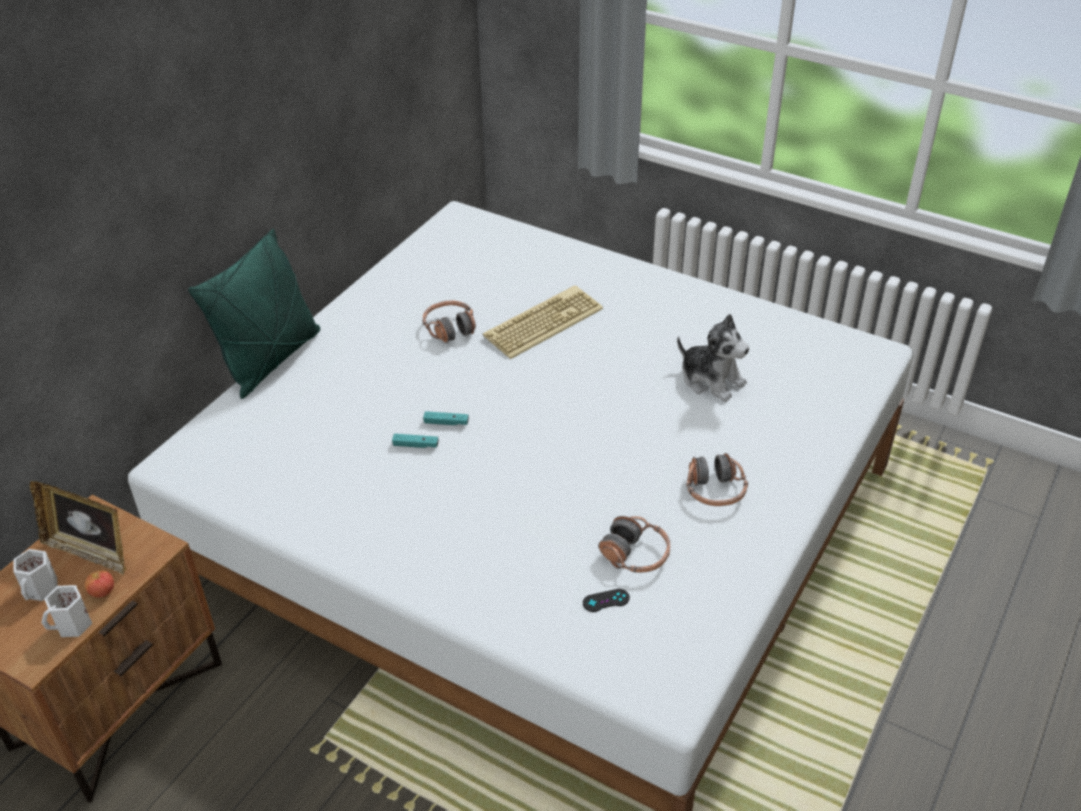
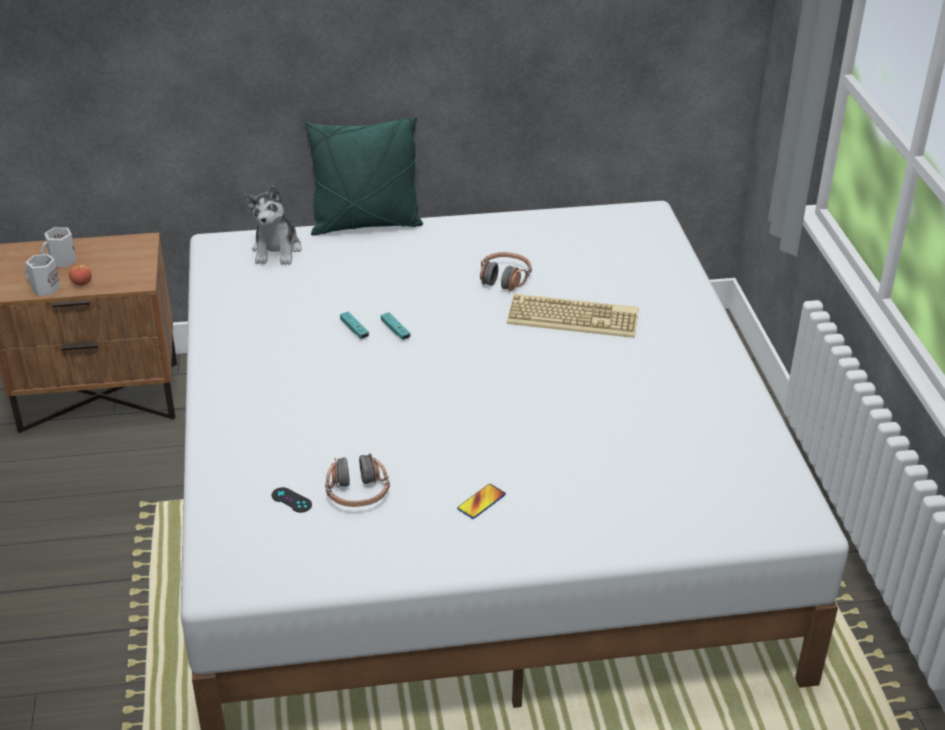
camera: 50 degrees right, 5 degrees down
(90, 552) = (109, 259): picture frame -> none
(711, 380) = (621, 438): plush toy -> plush toy (277, 250)
(714, 490) = (481, 502): headphones -> phone

